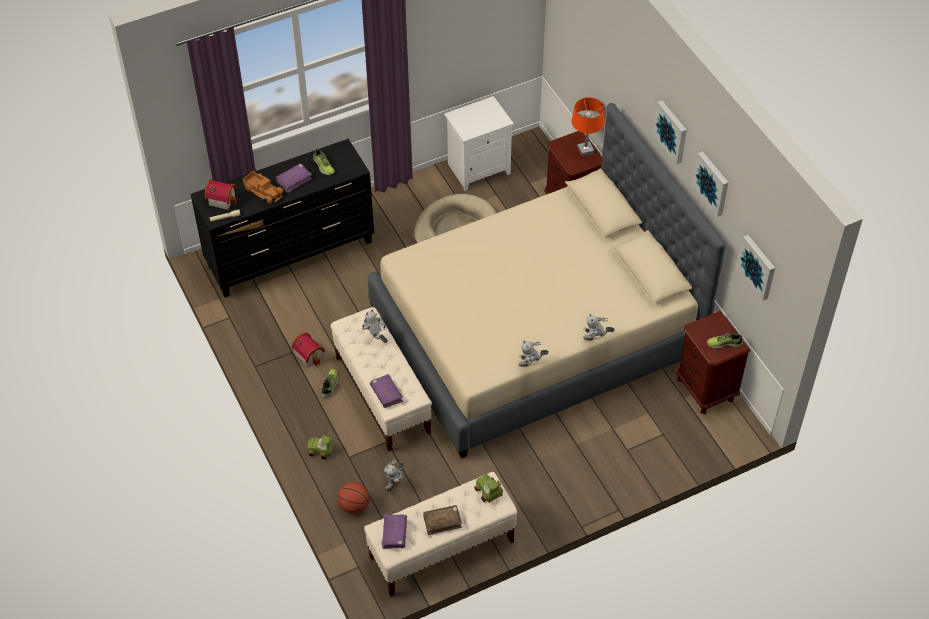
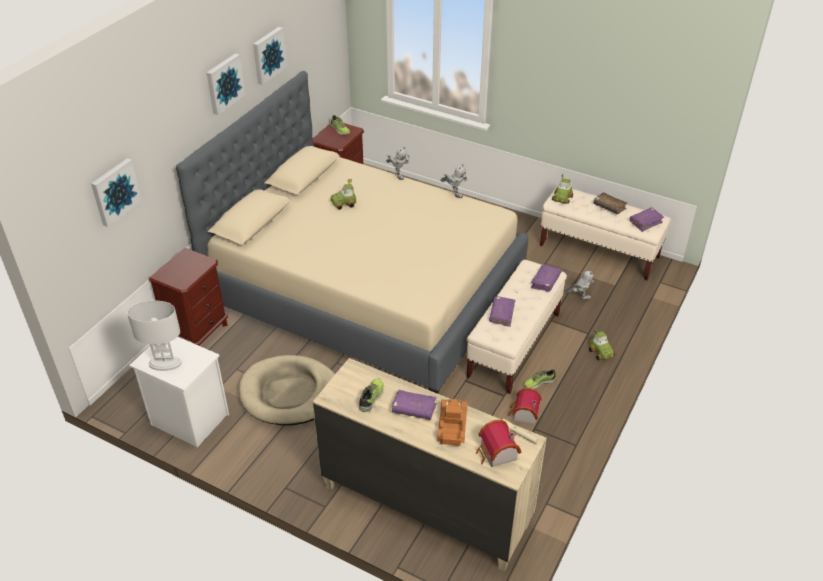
camera: 125 degrees left, 10 degrees down
(291, 254) = (425, 504): black dresser -> beige dresser
(354, 506) = (621, 308): basketball -> none
(376, 339) = (502, 314): toy robot -> purple book
(478, 112) = (165, 363): none -> white table lamp
(580, 278) = (344, 203): none -> toy car
(585, 150) = (178, 263): orange table lamp -> none
(758, 266) = (315, 49): picture -> picture (115, 191)

